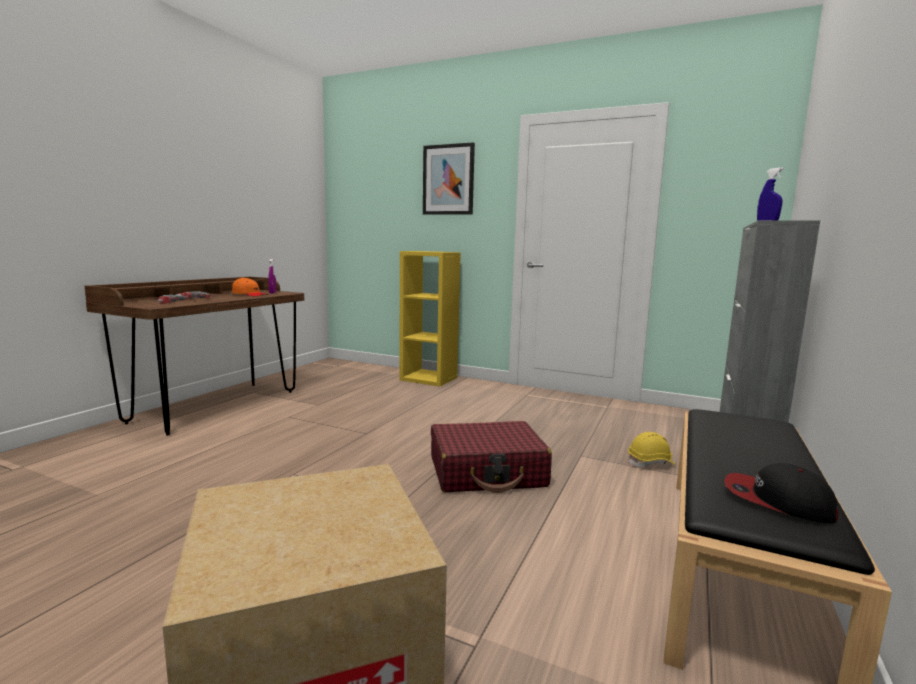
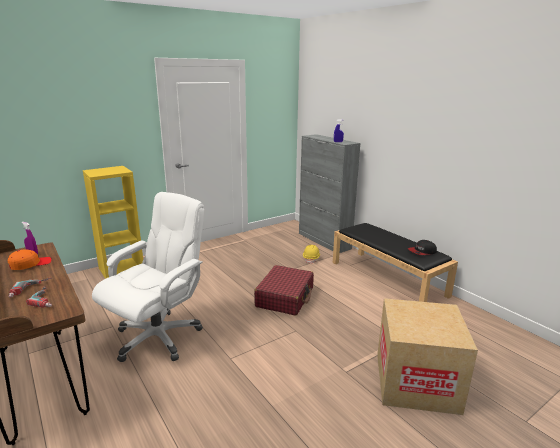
camera: 60 degrees left, 10 degrees up
(313, 426) = (158, 337): none -> white office chair
(448, 180) = (98, 106): picture -> none

